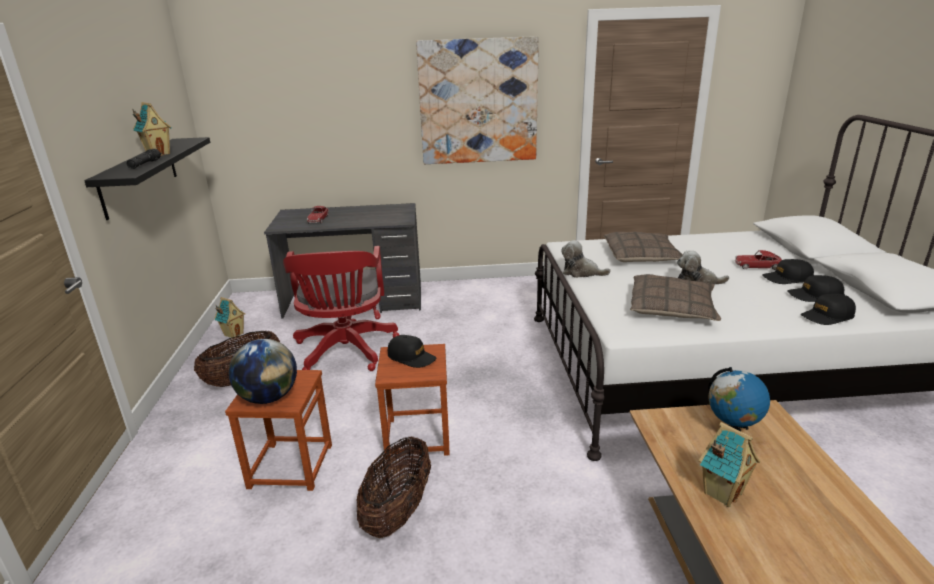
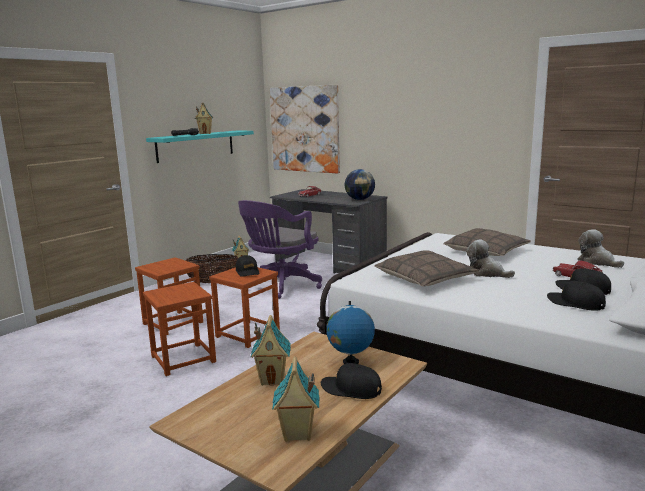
camera: 40 degrees right, 10 degrees down
(140, 176) = (196, 146): black shelf -> turquoise shelf
(268, 397) = (158, 267): globe -> globe (359, 199)
(345, 352) = (280, 286): red office chair -> purple office chair
(398, 511) = (183, 359): basket -> brown stool
(478, 102) = (441, 118): picture -> picture (305, 129)
(581, 272) = (412, 250): plush toy -> plush toy (597, 262)
(827, 316) = (545, 315): black cap -> black cap (351, 389)
(864, 544) = (297, 434): none -> toy house

